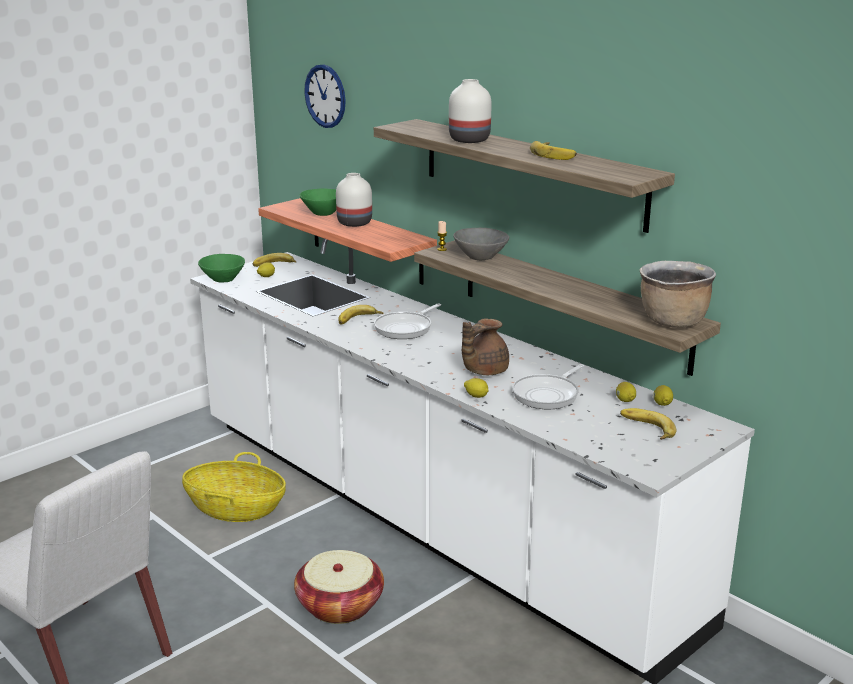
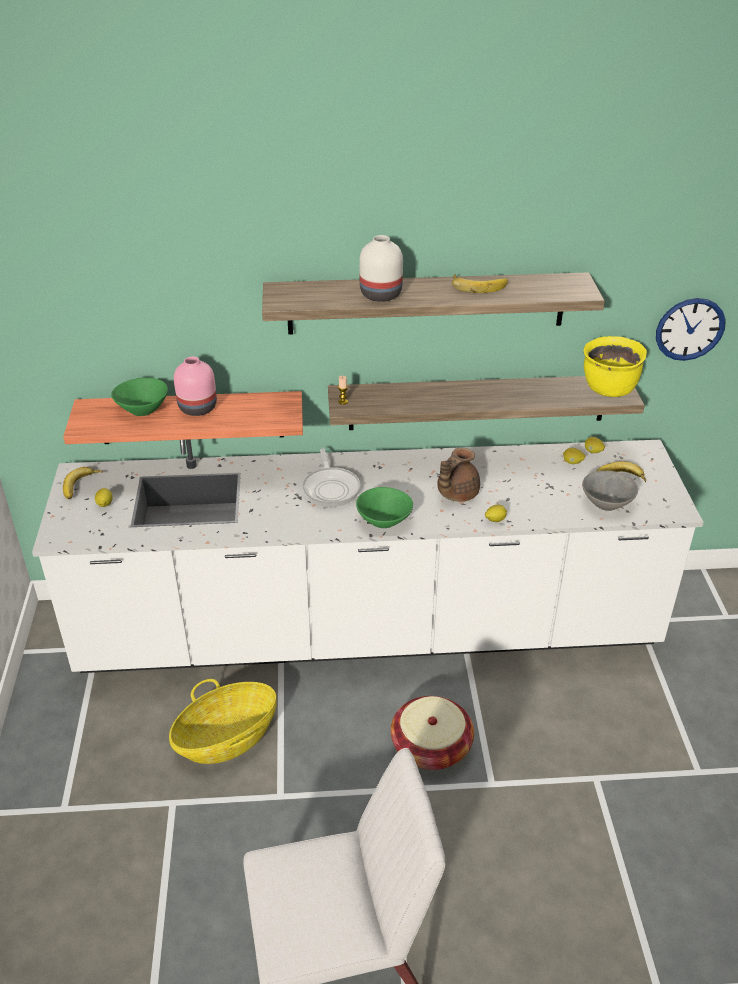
camera: 50 degrees left, 15 degrees up
(223, 280) = (71, 533): green bowl -> green bowl (384, 521)
(325, 96) = (103, 283): wall clock -> wall clock (690, 329)
(353, 223) = (197, 408): white vase -> pink vase
(359, 320) = (281, 502): banana -> none
(481, 257) = (387, 395): grey bowl -> grey bowl (607, 504)
(483, 370) = (456, 493): brown teapot -> brown teapot turned 45 degrees clockwise
(548, 395) = (528, 488): frying pan -> none
(672, 321) = (608, 389): brown cooking pot -> yellow cooking pot

